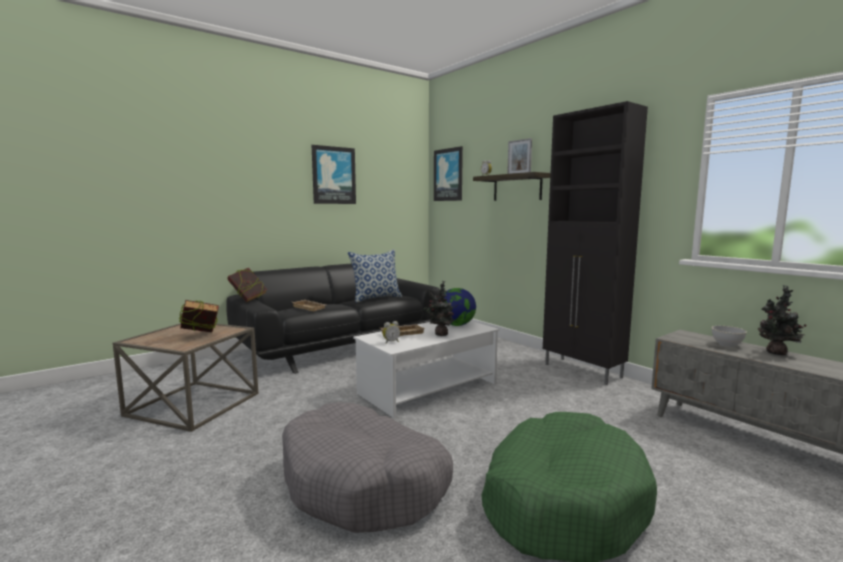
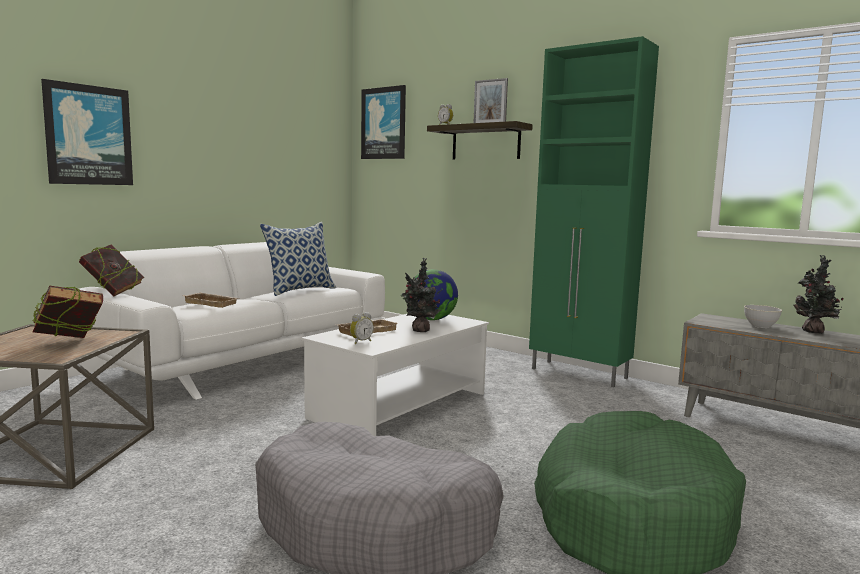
camera: 15 degrees left, 0 degrees up
(333, 175) = (227, 114): picture -> picture (88, 135)
(341, 346) = (248, 360): black sofa -> white sofa
(583, 371) = (579, 374): black cabinet -> green cabinet

